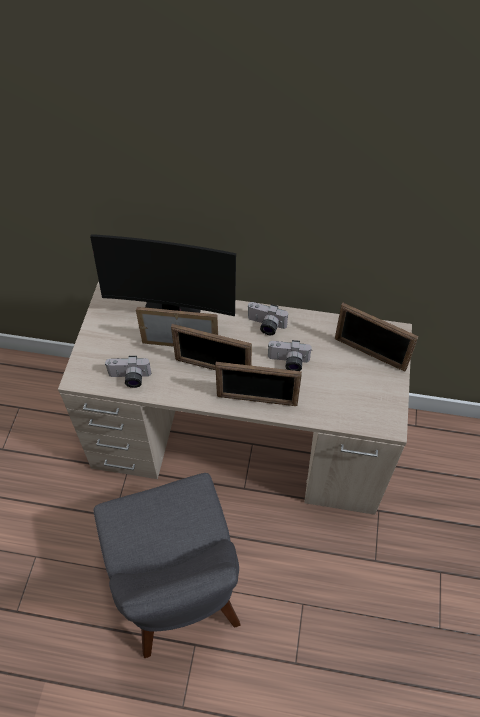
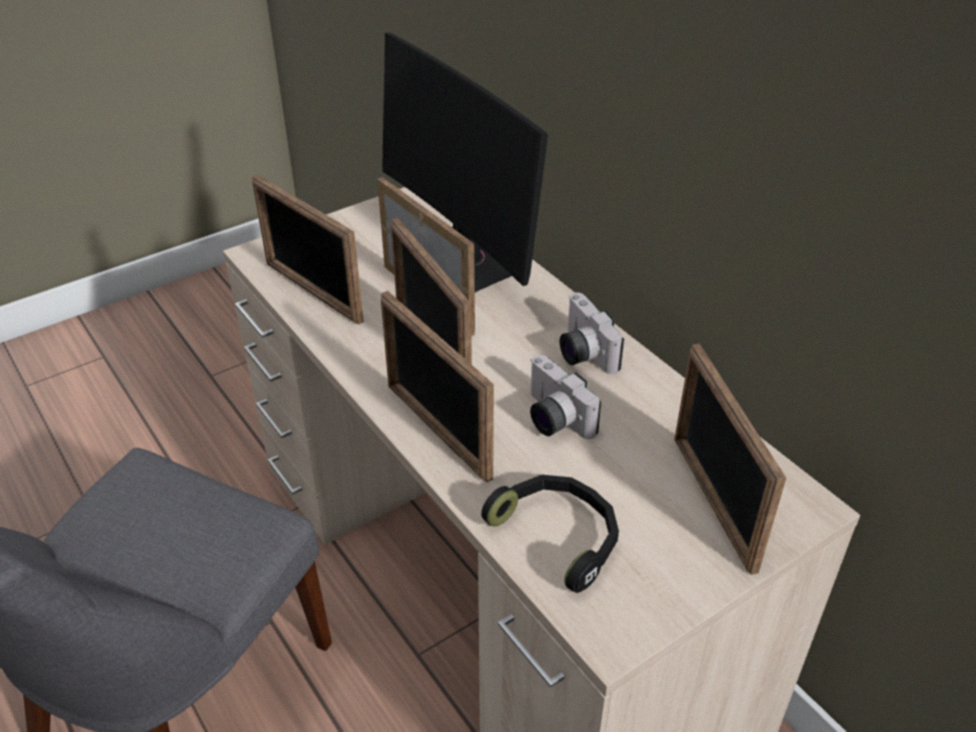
camera: 45 degrees right, 15 degrees down
(129, 378) = (313, 292): camera -> picture frame
(340, 405) = (559, 535): none -> black headphones

